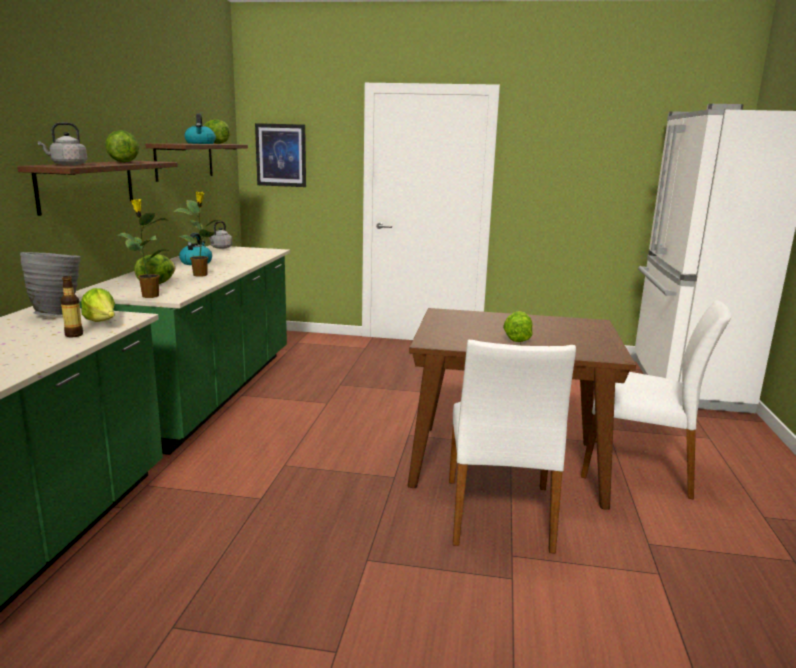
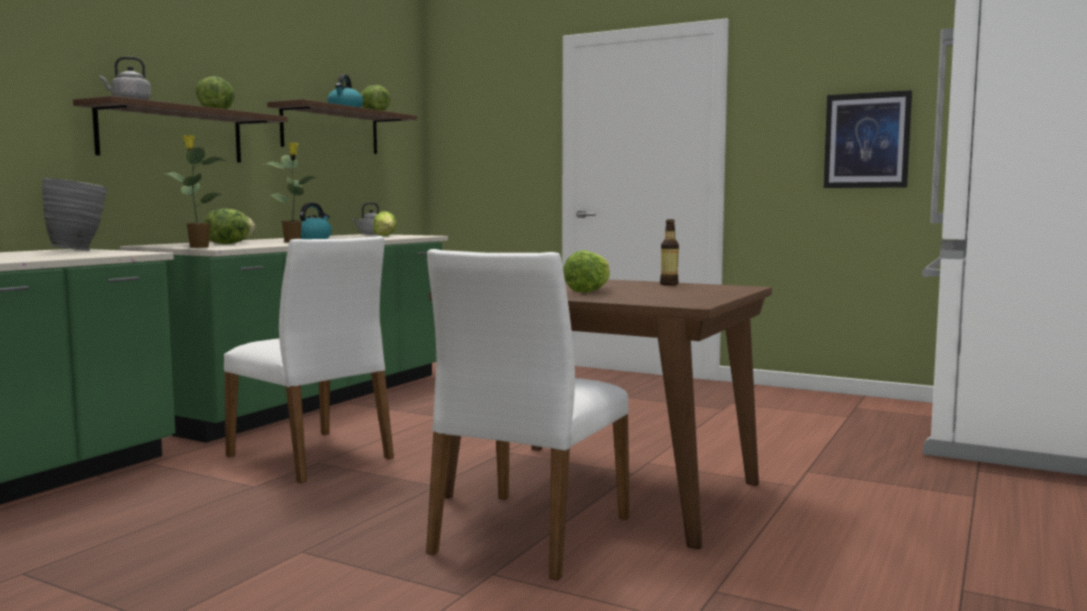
camera: 20 degrees right, 10 degrees down
(74, 335) = (54, 256): bottle -> bottle (669, 284)
(102, 323) = (102, 253): lettuce -> lettuce (386, 236)
(281, 155) = (470, 133): picture -> picture (866, 140)
(640, 468) = (807, 515): white chair -> white chair (313, 456)

